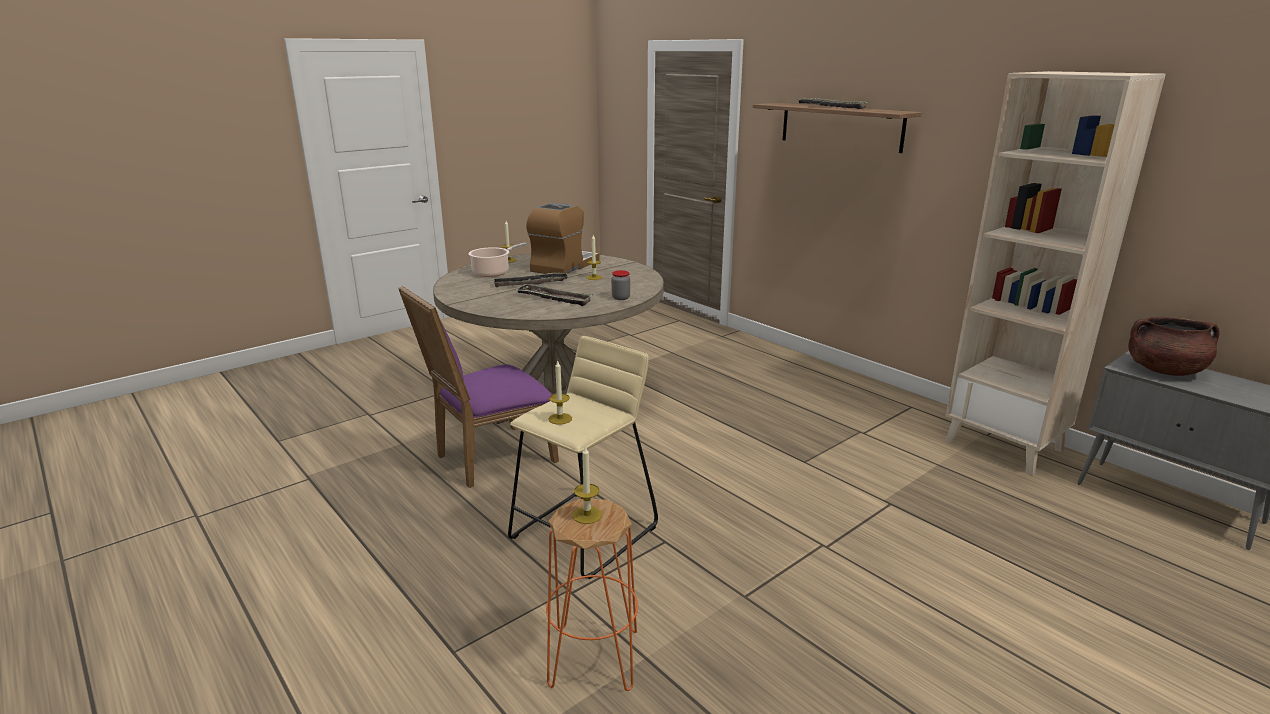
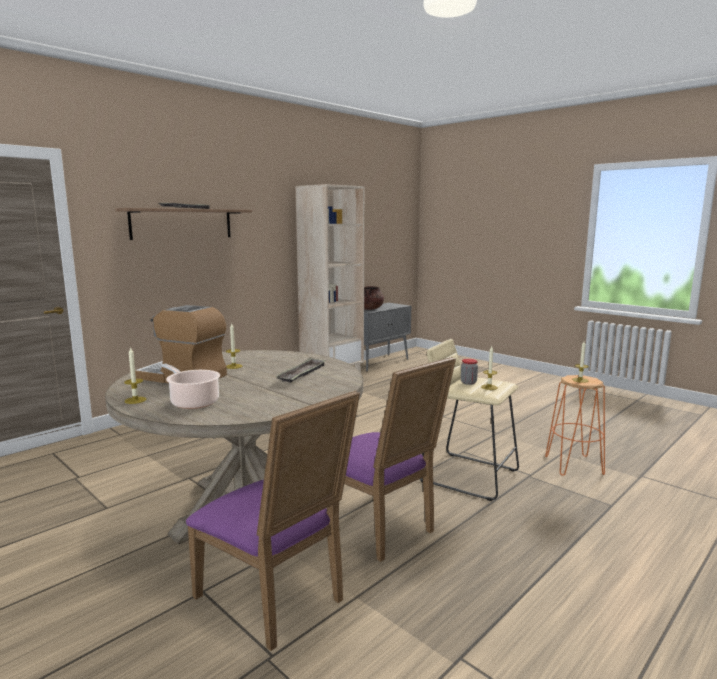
camera: 95 degrees left, 10 degrees down
(420, 415) = (277, 599): none -> purple chair
(530, 283) = (248, 384): tray -> none
(621, 298) = (301, 358): jar -> jar (468, 382)

